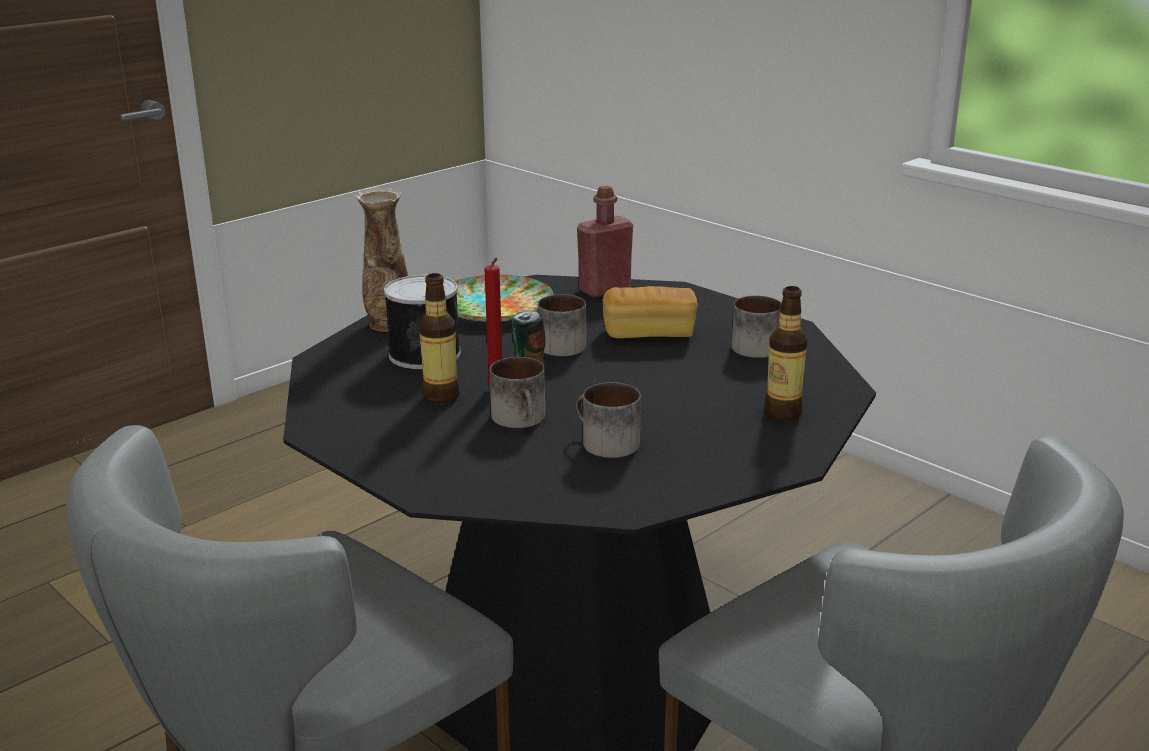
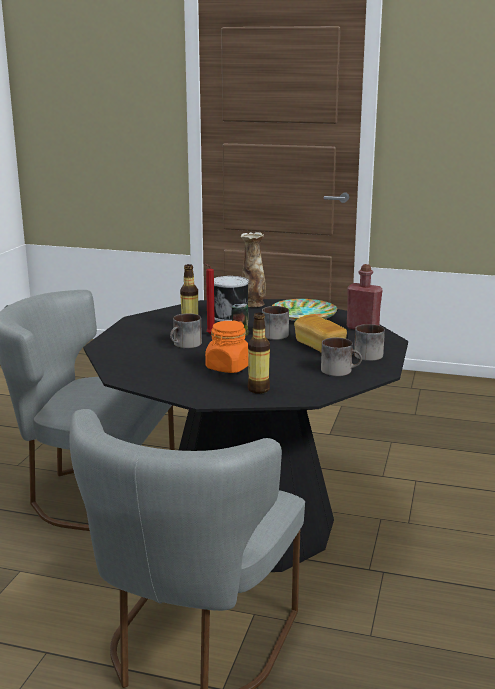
camera: 60 degrees right, 5 degrees down
(603, 443) = (179, 362): mug -> mug (367, 354)
(669, 412) = (228, 367): none -> orange jar

